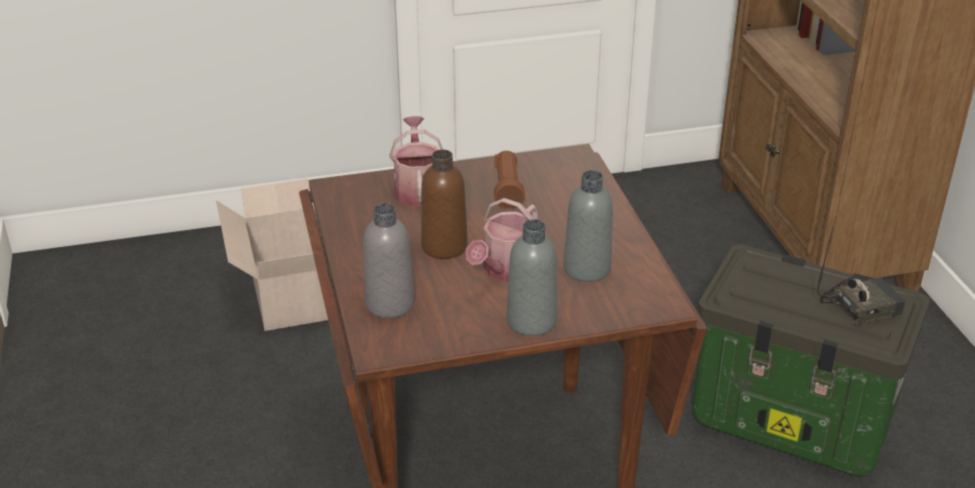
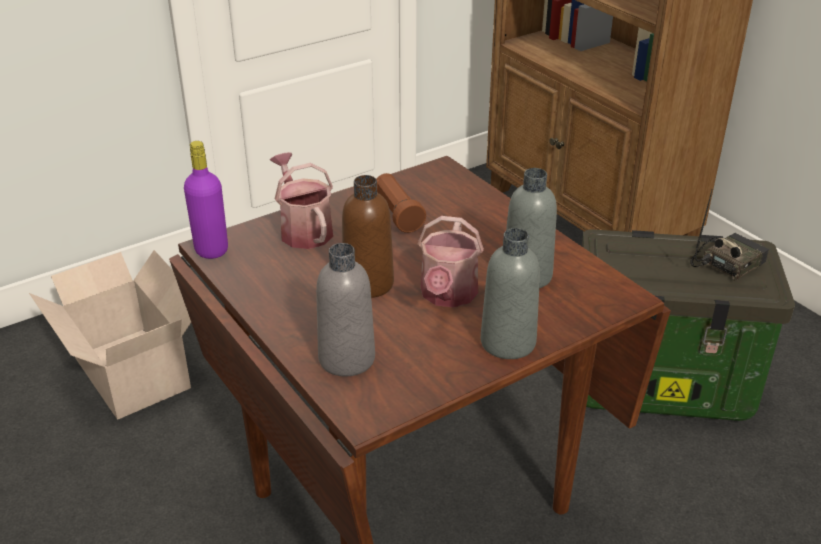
camera: 20 degrees left, 0 degrees up
(332, 191) = (211, 250): none -> purple bottle

